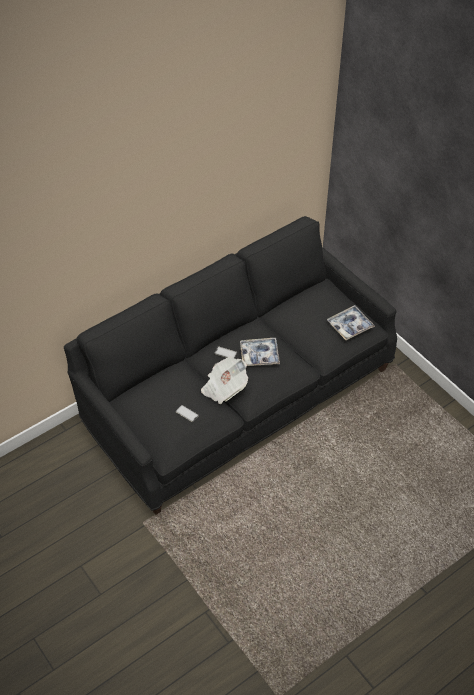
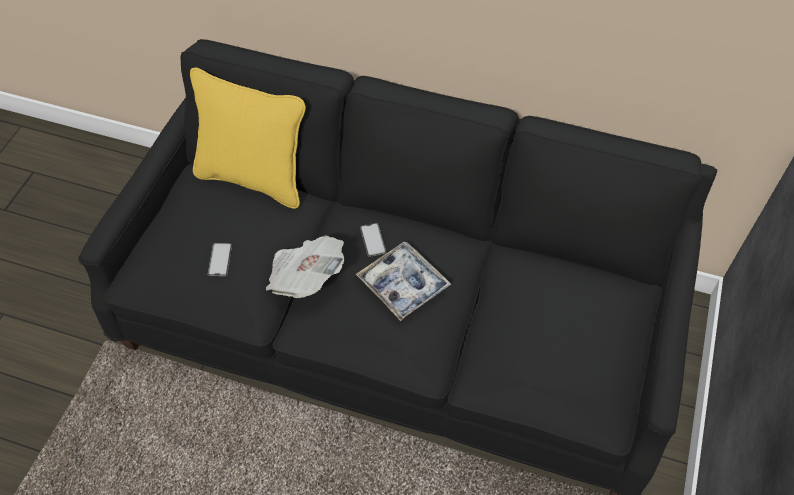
camera: 55 degrees right, 5 degrees up
(146, 379) = (254, 178): none -> yellow pillow
(350, 326) = (578, 378): tray -> none

